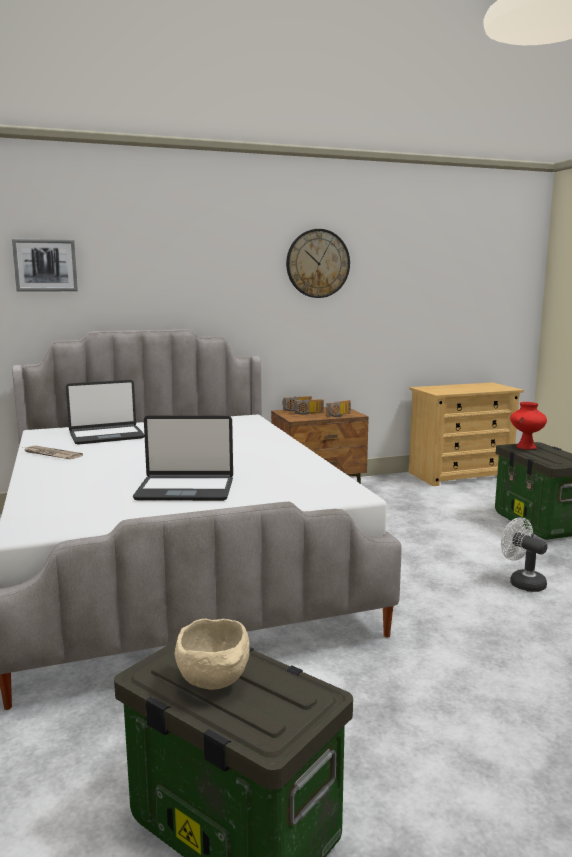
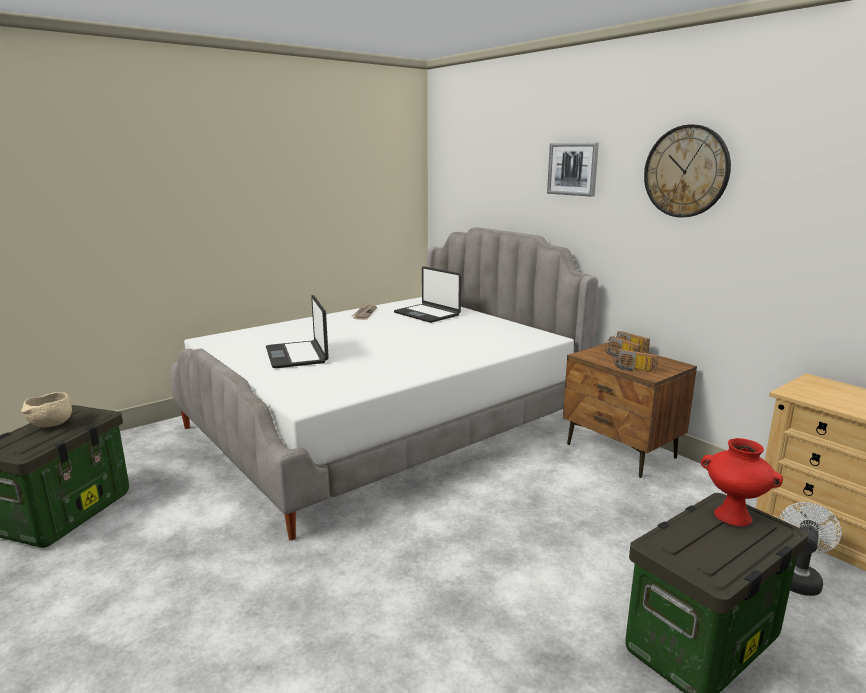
camera: 70 degrees right, 5 degrees up
(45, 265) = (461, 169): picture -> picture (573, 169)
(522, 582) = (454, 626): white fan -> white fan (798, 578)

